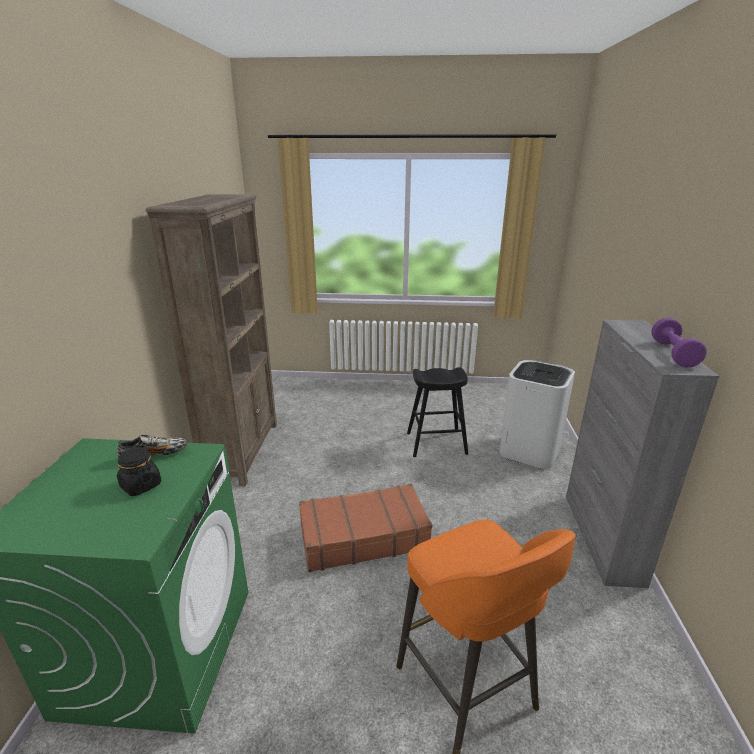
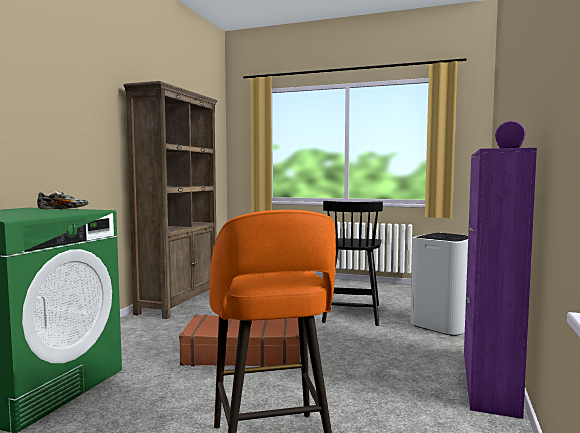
camera: 15 degrees right, 20 degrees down
(141, 485) = (38, 213): black jar -> none
(436, 443) = (351, 312): black stool -> black chair
(602, 537) = (488, 381): grey cabinet -> purple cabinet

